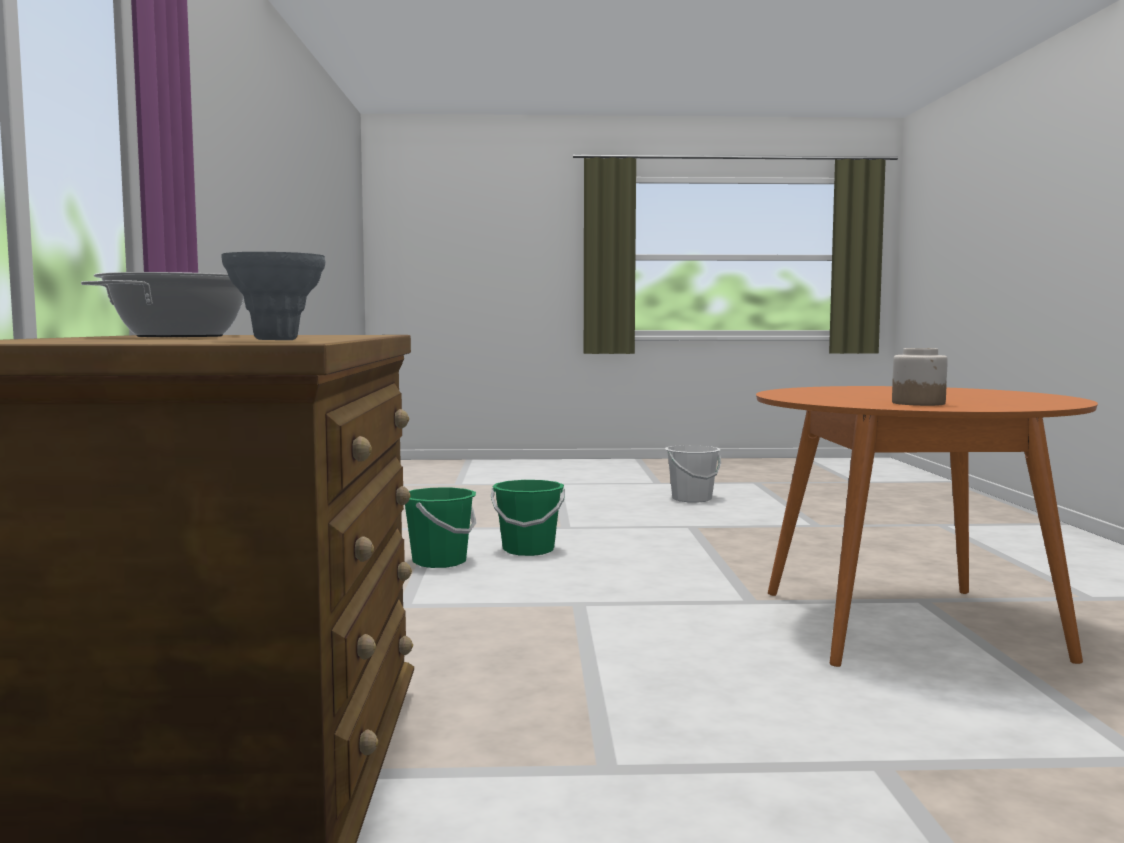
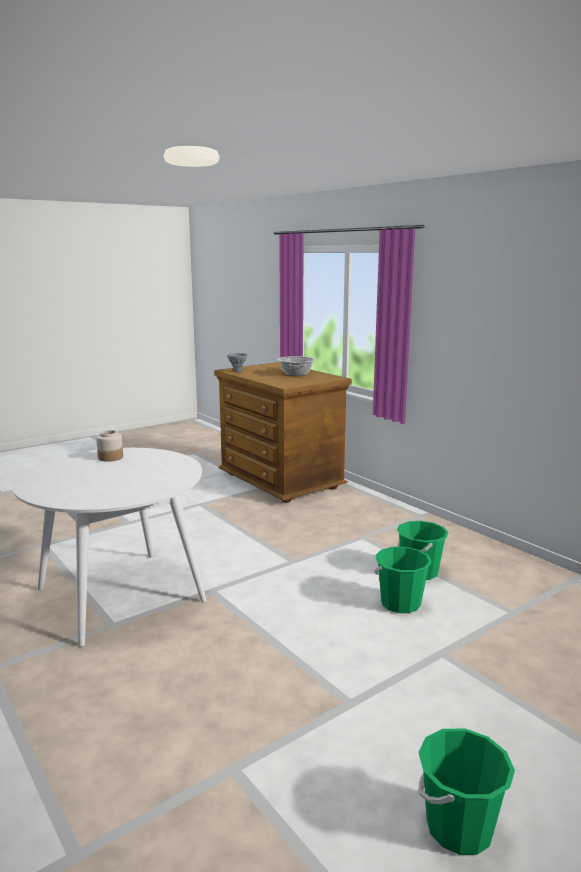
camera: 145 degrees right, 10 degrees up
(691, 499) = (459, 827): white bucket -> green bucket
(907, 625) = (120, 595): orange dining table -> white dining table

